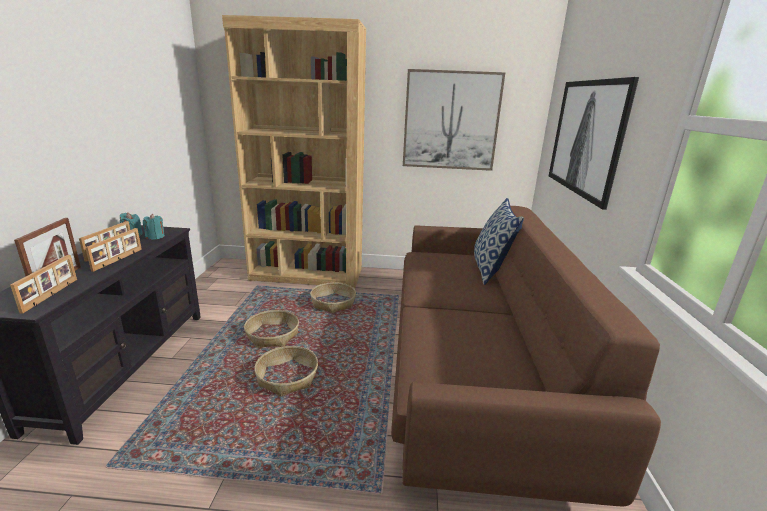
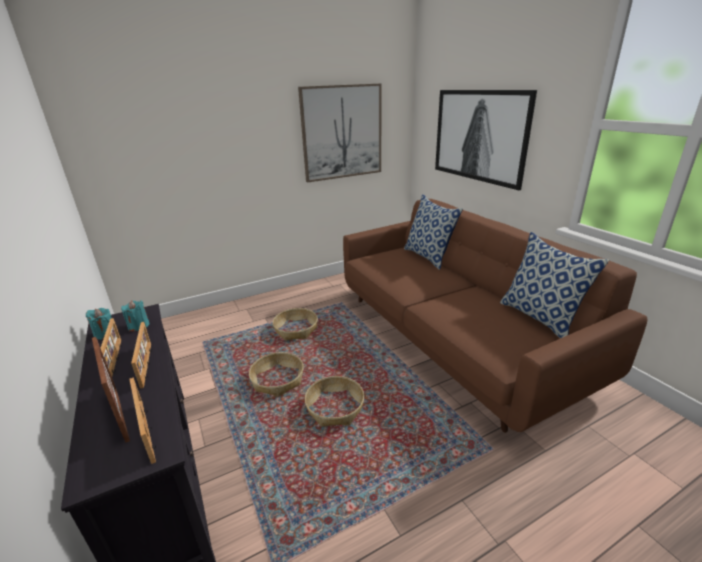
camera: 30 degrees left, 5 degrees up
(307, 274) = (240, 313): brown bookcase -> none
(533, 370) = (540, 318): none -> pillow

